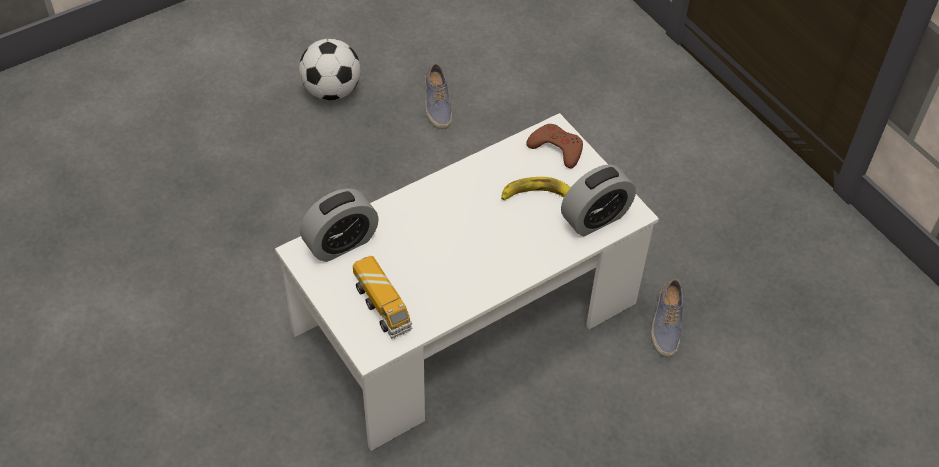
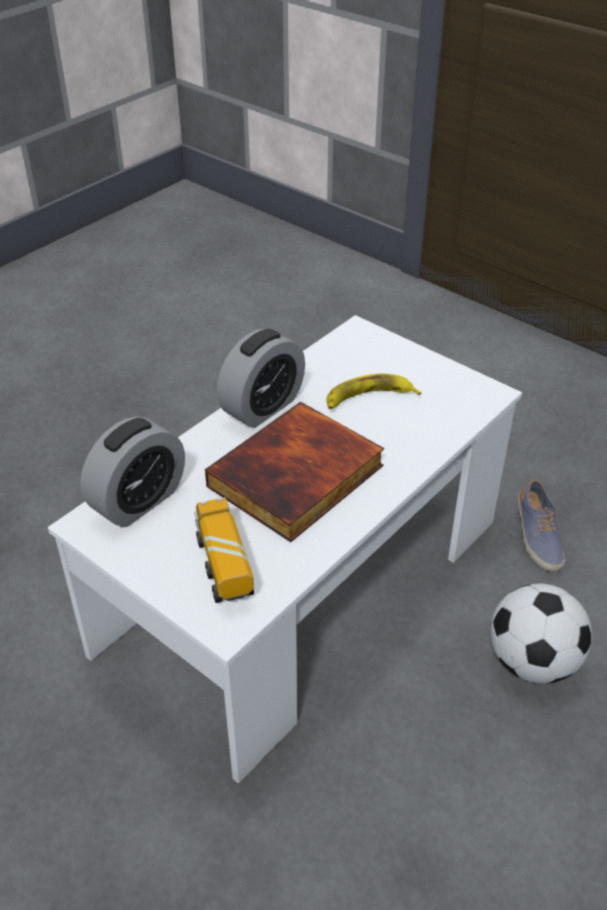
camera: 15 degrees left, 10 degrees down
(332, 91) = (62, 384): football -> football (532, 662)
(383, 307) = (224, 565): toy truck -> toy truck turned 150 degrees counterclockwise
(437, 105) = (187, 375): shoe -> none
(457, 252) = (297, 478): none -> book
(556, 148) = (368, 348): brown game controller -> none
(595, 218) = (449, 407): alarm clock -> alarm clock (262, 407)

